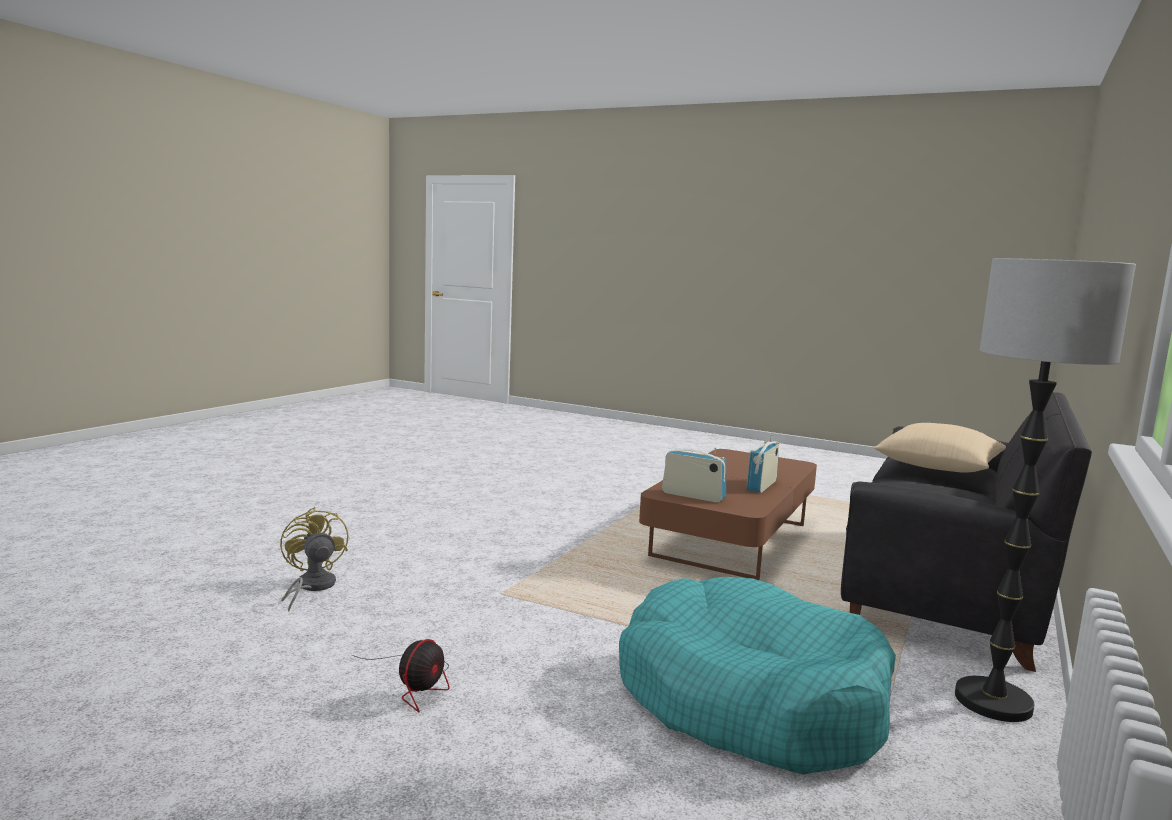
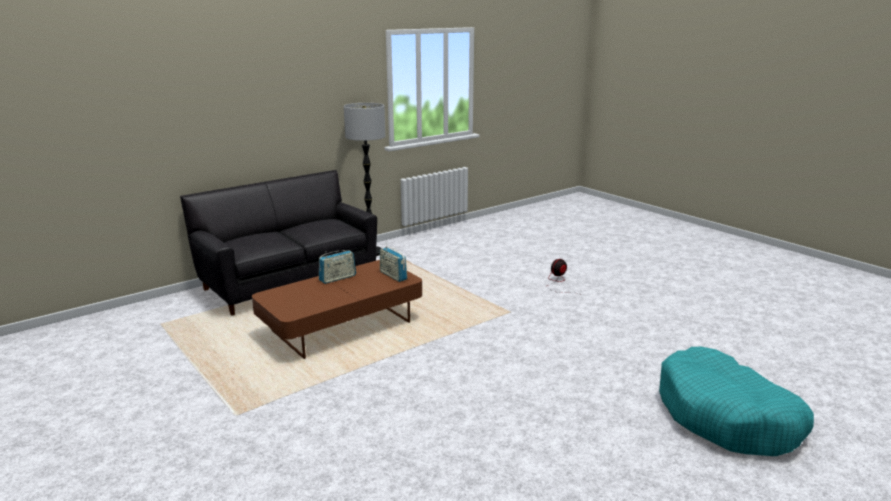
camera: 155 degrees left, 10 degrees up
(311, 587) = (609, 330): yellow fan -> none
(749, 700) = (448, 263): turquoise dog bed -> turquoise dog bed (727, 417)
(938, 467) = (265, 238): beige pillow -> none

